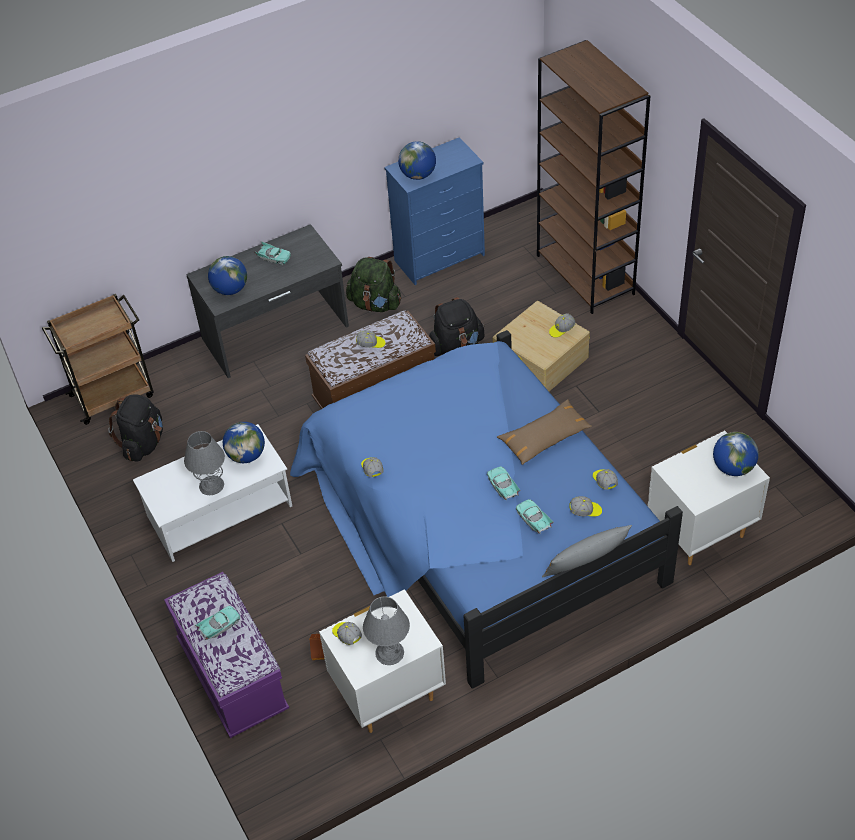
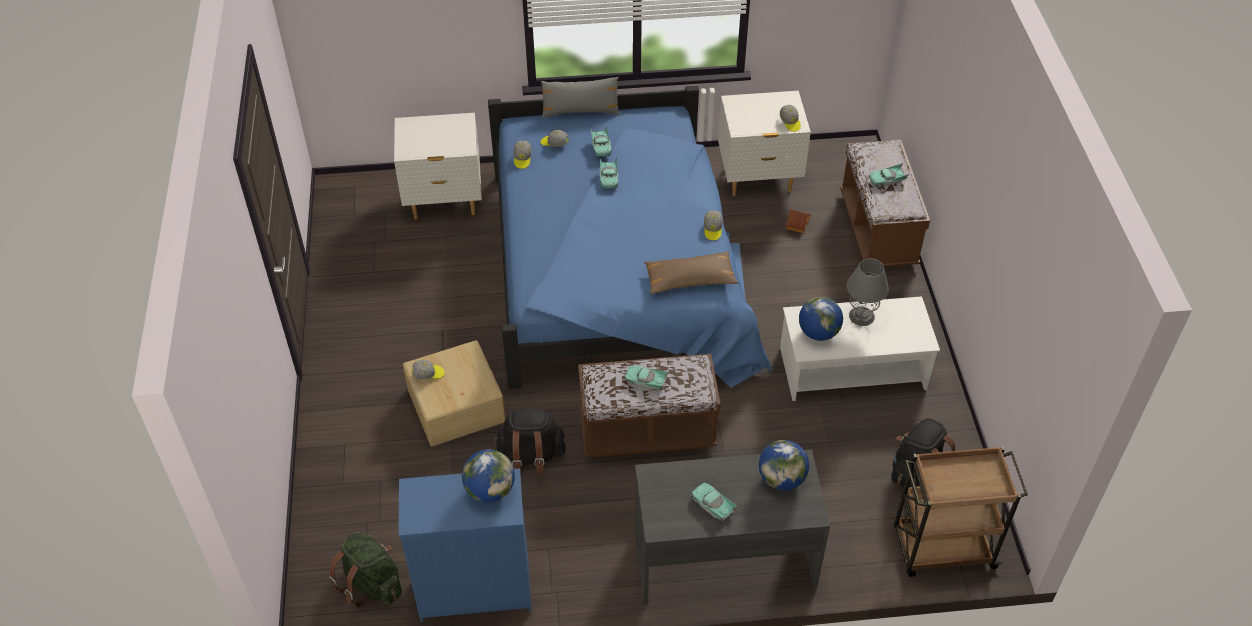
camera: 160 degrees left, 0 degrees up
(233, 677) = (877, 230): purple bench -> brown bench
(371, 344) = (646, 381): cap -> turquoise toy car
(375, 304) = (588, 552): green backpack -> green backpack (371, 584)
(389, 652) = (763, 103): grey table lamp -> none
(545, 438) = (545, 207): brown pillow -> brown pillow (690, 279)
(586, 275) = (330, 490): brown bookcase -> none
(733, 468) = (415, 132): globe -> none

